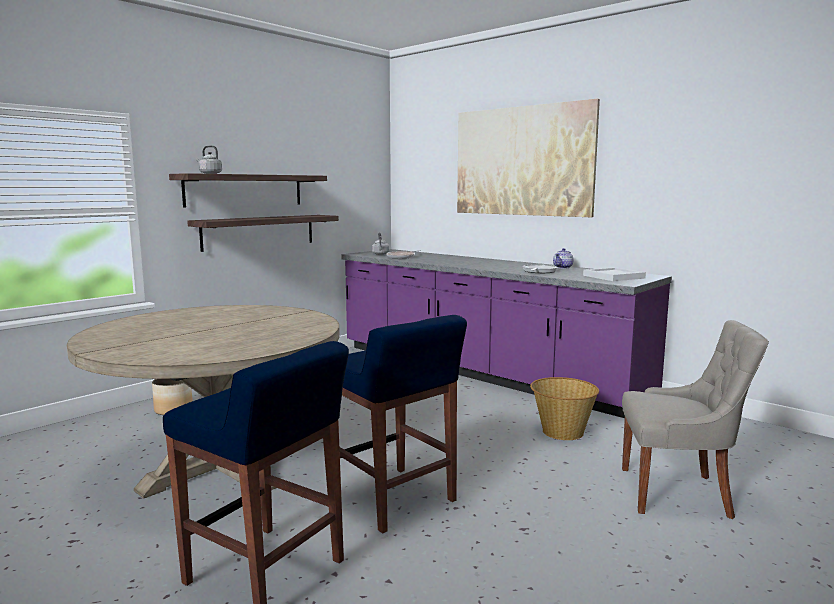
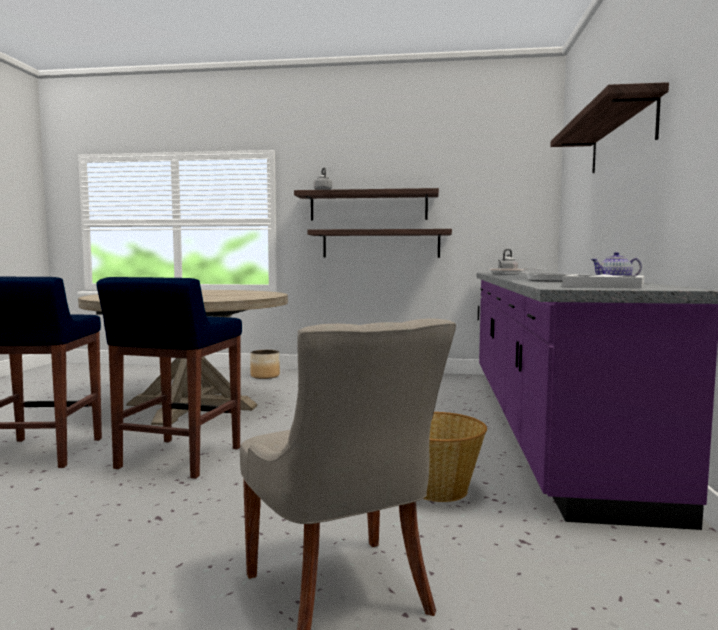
camera: 55 degrees right, 5 degrees down
(522, 161) = (621, 137): picture -> shelf

